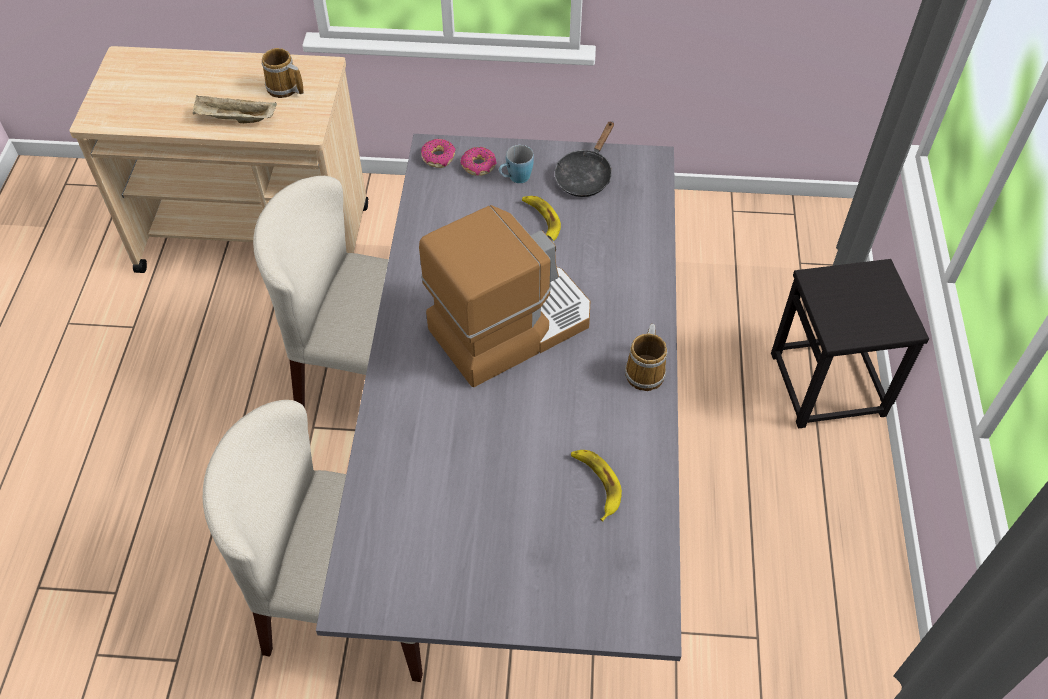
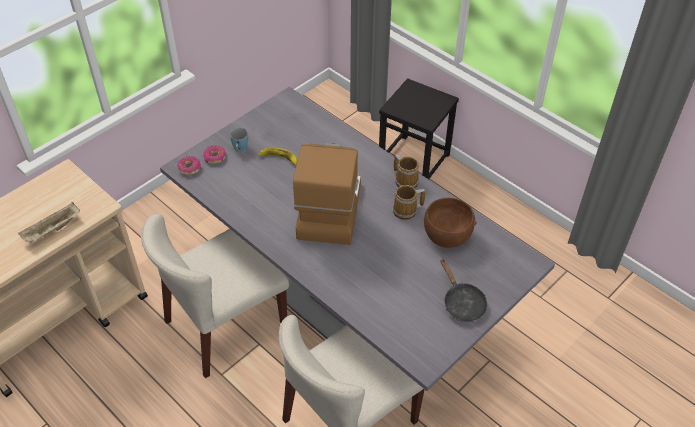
camera: 50 degrees left, 5 degrees down
(284, 89) = (57, 196): mug -> mug (406, 211)
(585, 176) = (269, 125): black frying pan -> black frying pan (461, 303)
(596, 484) = (447, 236): banana -> brown bowl

